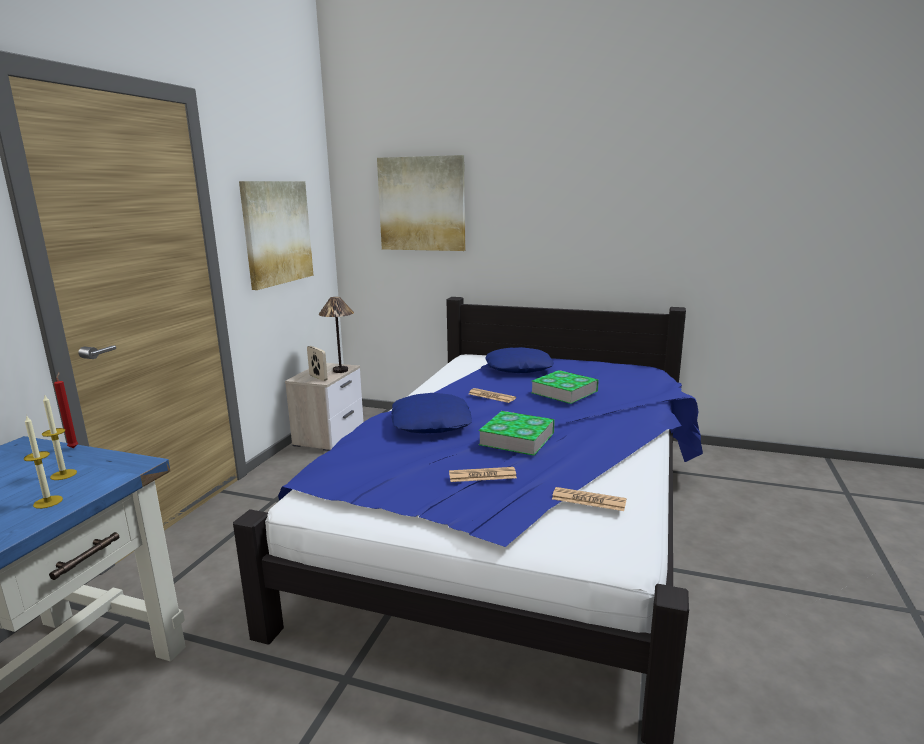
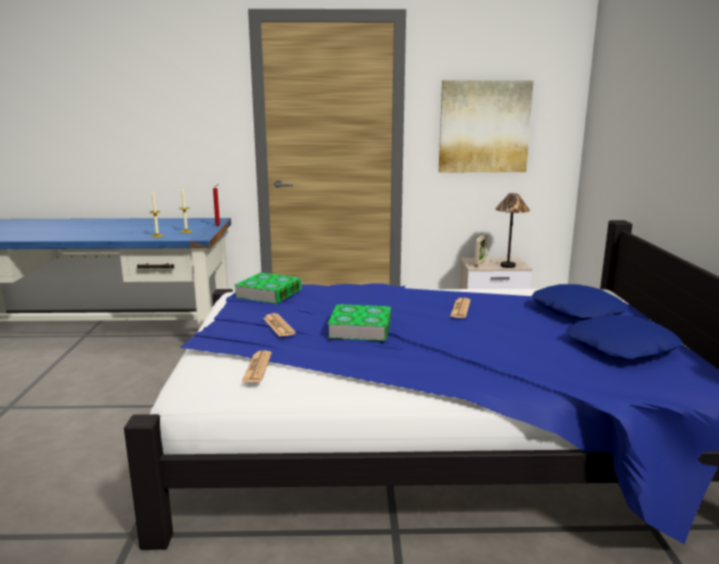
camera: 70 degrees right, 0 degrees up
(422, 204) = (631, 107): picture -> none
(432, 422) = (375, 299): blue pillow -> blue pillow (622, 348)
(564, 392) = (515, 336): book -> book (268, 293)

